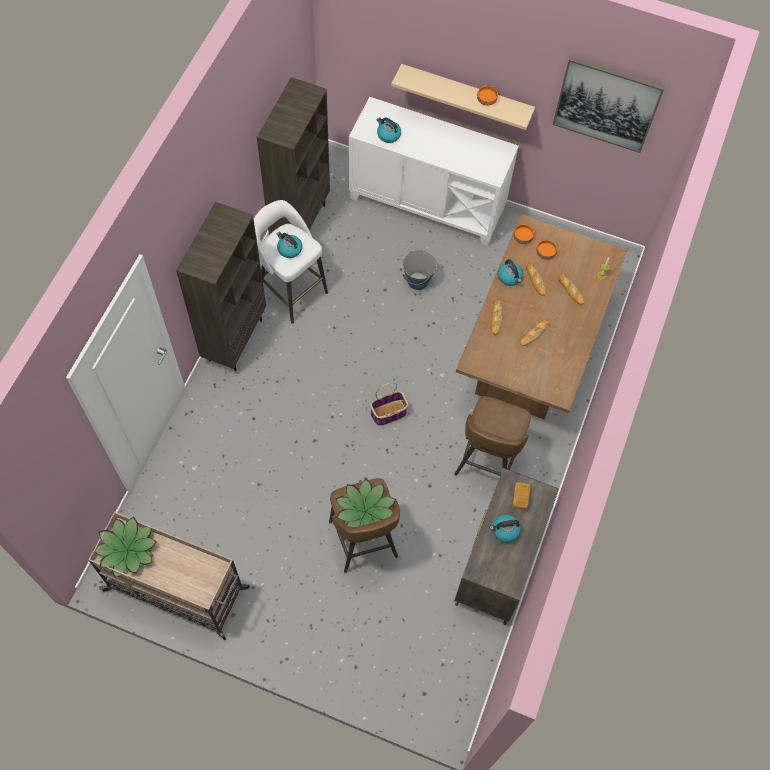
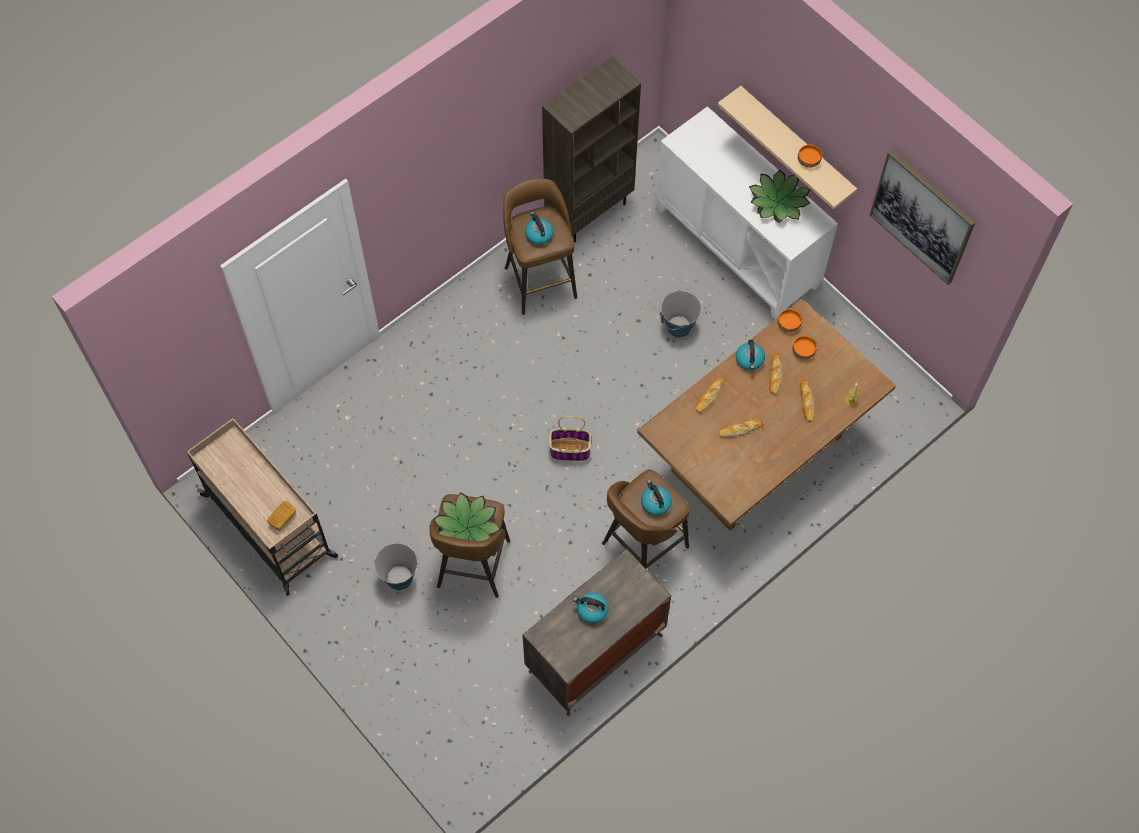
camera: 30 degrees right, 0 degrees up
(127, 550) = (228, 460): potted plant -> potted plant (778, 202)
(234, 339) = (455, 305): brown bookcase -> none
(291, 291) = (540, 280): white stool -> brown stool
(309, 579) = (399, 577): none -> bucket
(388, 135) = (703, 156): kettle -> kettle (655, 503)
(520, 498) = (625, 586): bread -> bread (282, 518)

